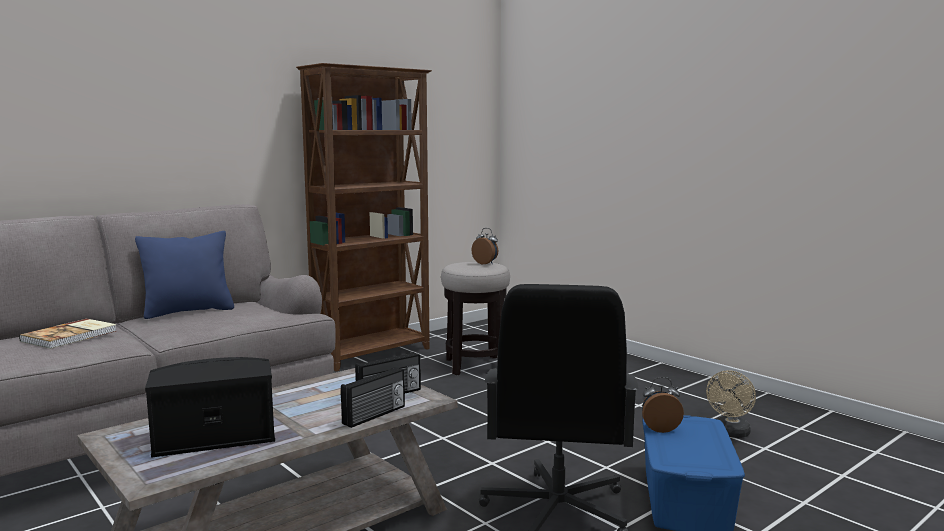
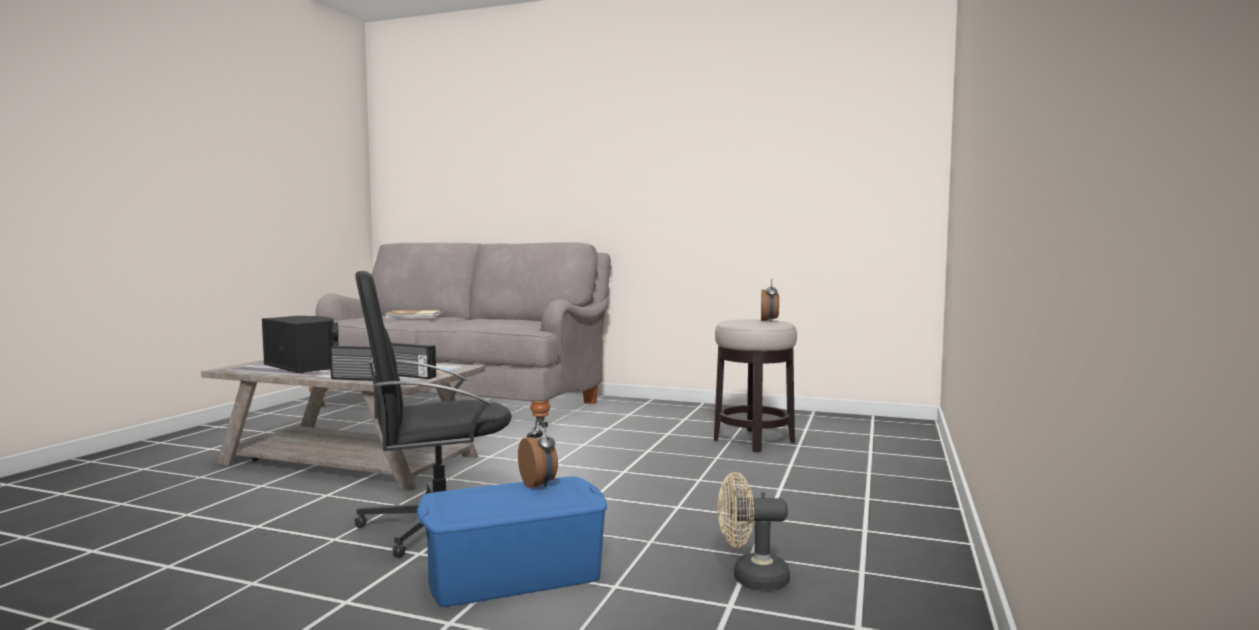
camera: 60 degrees right, 5 degrees down
(189, 311) = (500, 318): blue pillow -> none
(374, 354) = (714, 411): brown bookcase -> none

